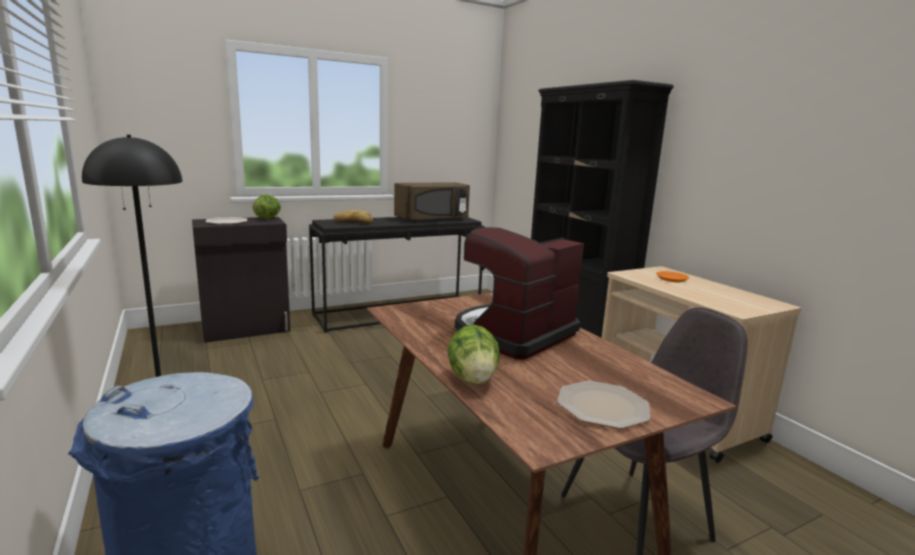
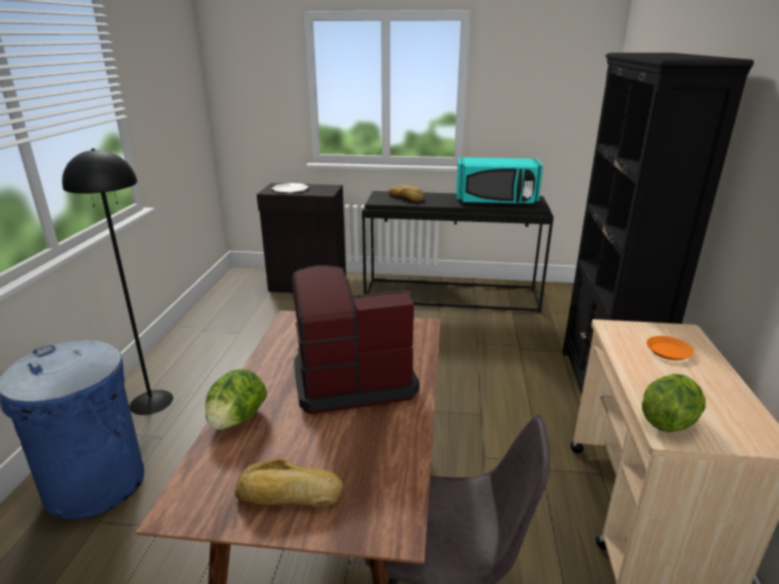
camera: 35 degrees right, 10 degrees up
(268, 218) = (330, 187): lettuce -> lettuce (668, 421)
(433, 219) = (496, 201): brown microwave -> turquoise microwave
(601, 406) = (288, 496): plate -> bread

